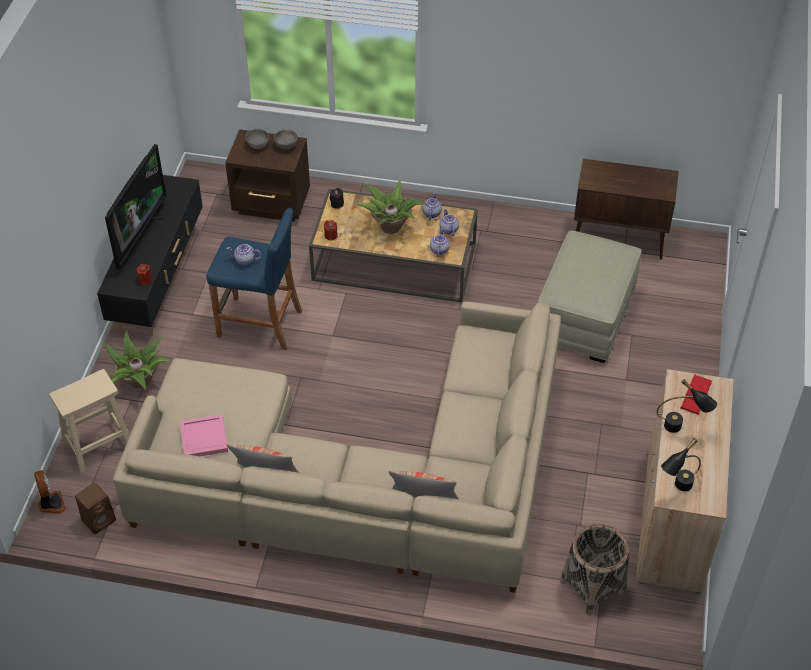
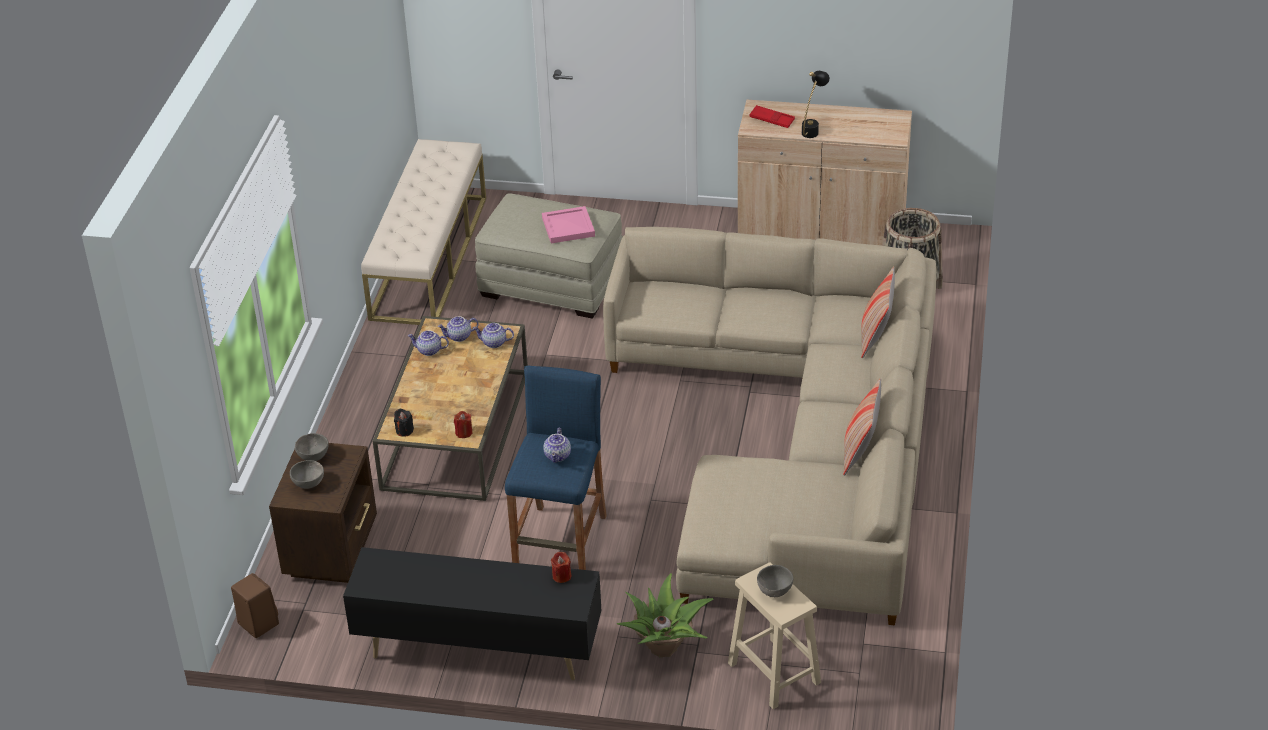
camera: 90 degrees left, 10 degrees down
(51, 504) = (872, 705): fan -> none
(85, 391) = (774, 591): none -> grey bowl
(99, 519) = (888, 655): brown speaker -> brown speaker (257, 623)
(139, 237) = (478, 593): television -> none
(203, 437) = (813, 504): pink tray -> pink tray (567, 227)
(390, 226) = (450, 384): potted plant -> none
(619, 239) = (429, 257): brown cabinet -> beige bench
(677, 488) = (884, 133): black table lamp -> none

